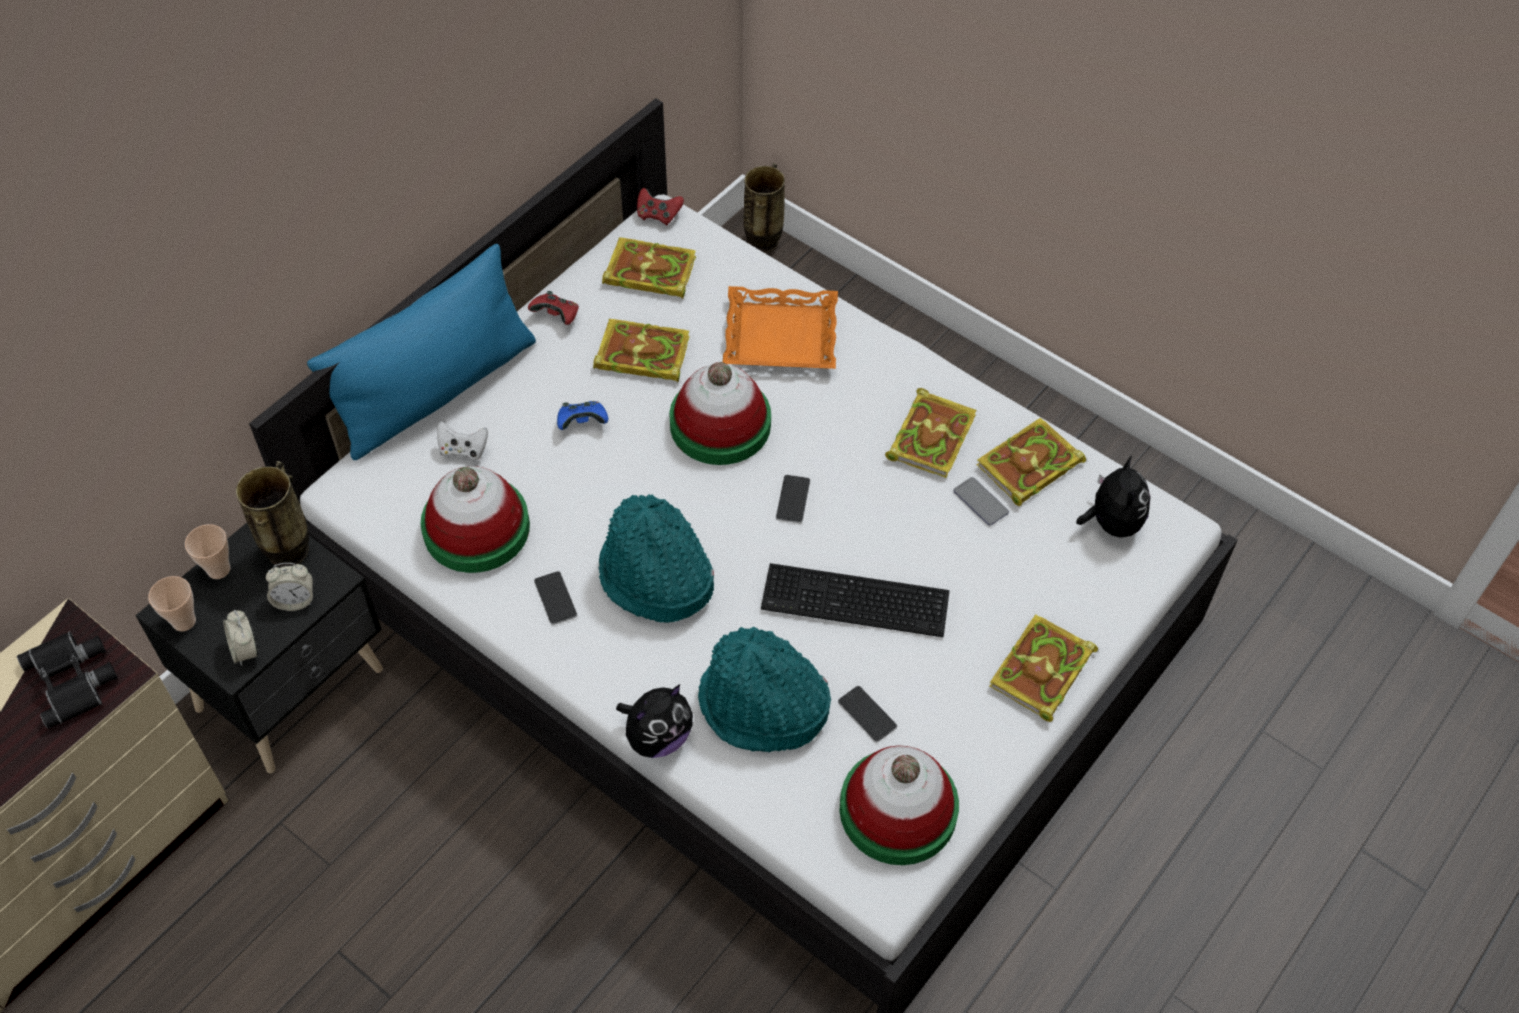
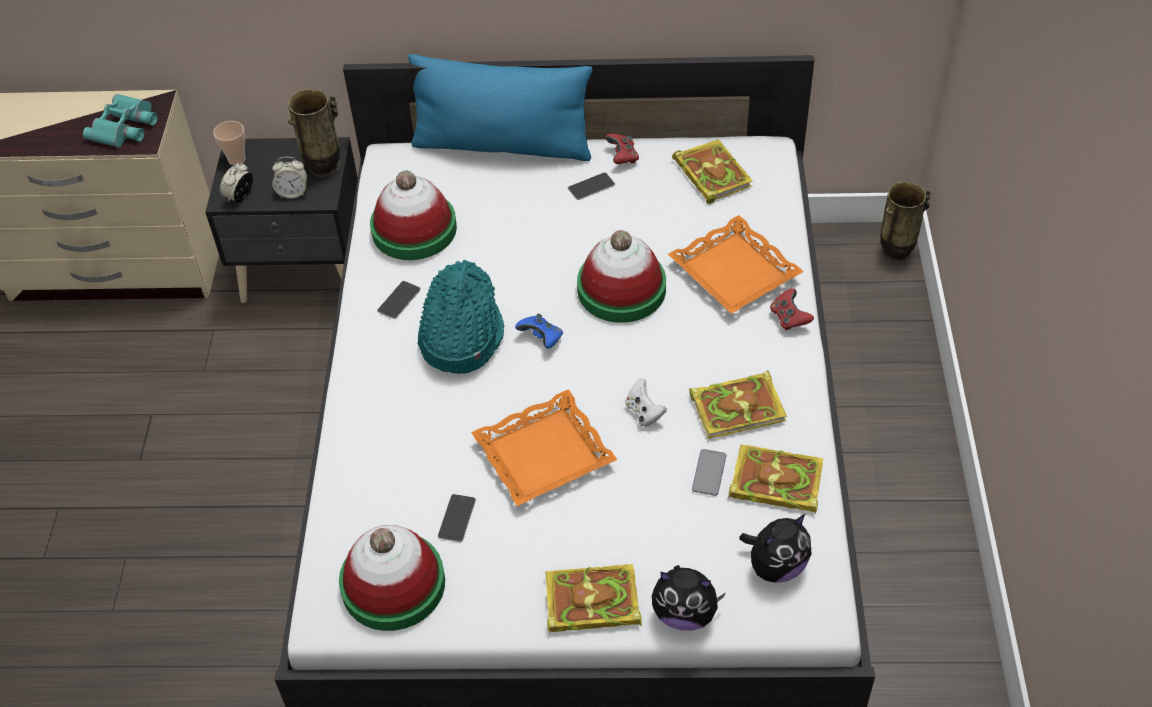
camera: 55 degrees right, 5 degrees down
(74, 679) = (126, 127): black binoculars -> turquoise binoculars
(218, 569) = (284, 149): cup -> none
(295, 600) = (293, 192): alarm clock -> alarm clock turned 45 degrees counterclockwise
(463, 450) = (467, 185): white game controller -> white game controller (644, 412)
(582, 422) = (549, 224): blue game controller -> blue game controller (542, 338)
(640, 354) = (636, 214): book -> none
(657, 737) = (339, 418): plush toy -> plush toy (684, 614)
(658, 215) = (766, 147): red game controller -> red game controller (789, 318)
(762, 707) = (410, 457): turquoise hat -> none
(793, 499) = (598, 365): phone -> phone (591, 186)
(857, 603) = (544, 455): keyboard -> orange tray

